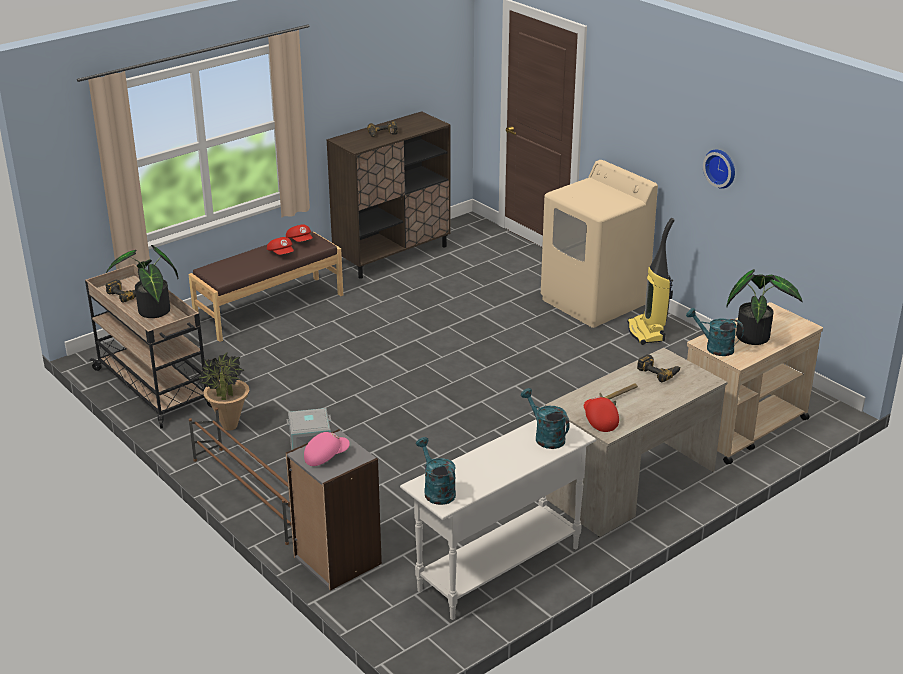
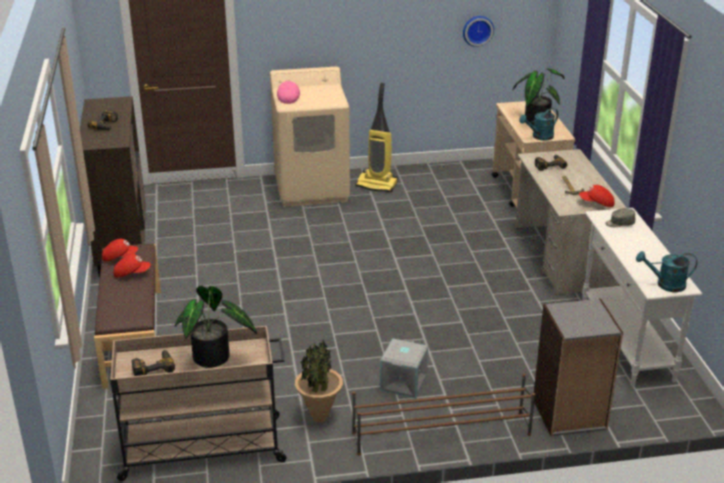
camera: 60 degrees left, 0 degrees up
(326, 456) = (582, 320): pink cap -> pink cap (288, 98)
(545, 437) = (619, 223): turquoise watering can -> grey cap
(721, 168) = (399, 28): wall clock -> wall clock (477, 30)

